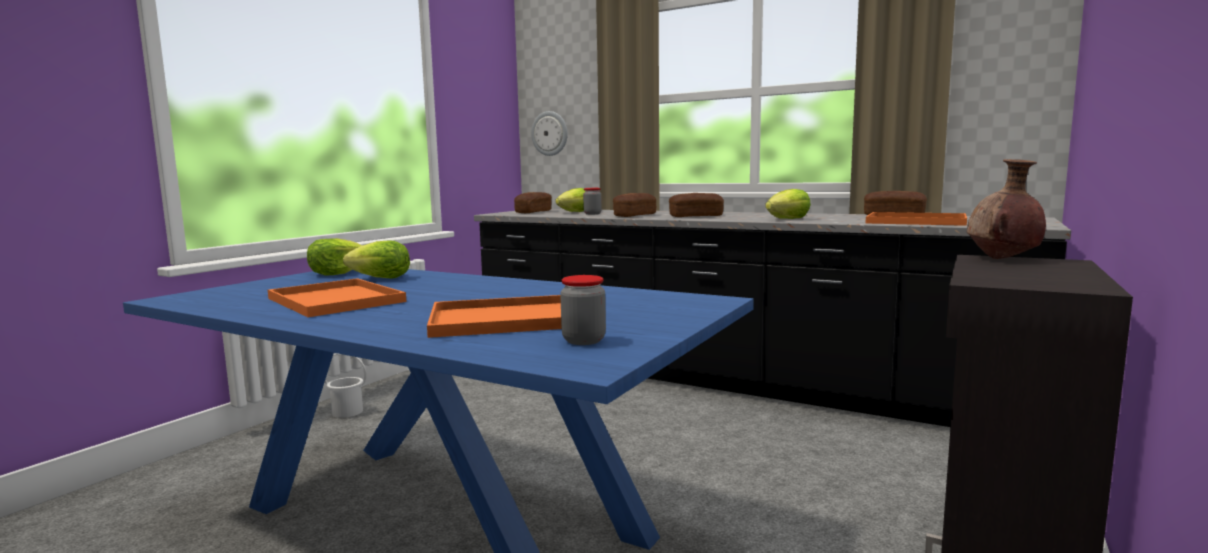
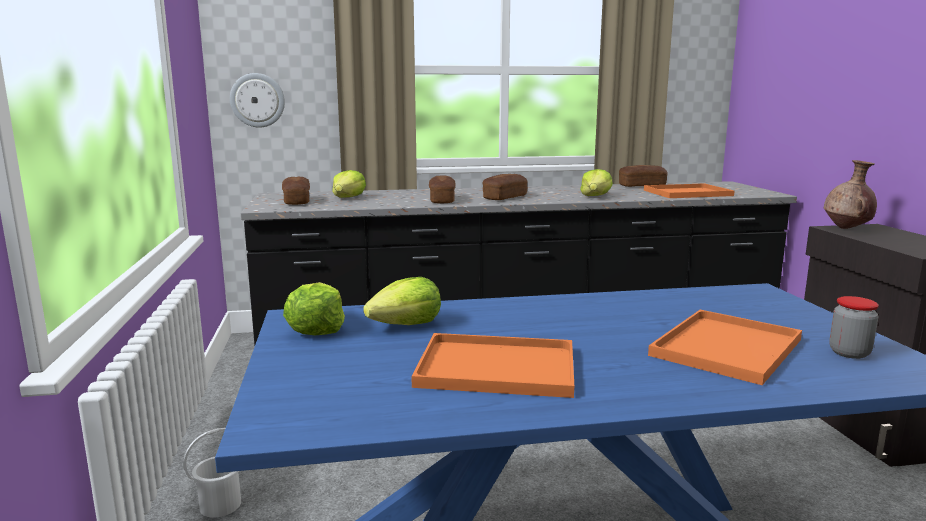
camera: 40 degrees left, 5 degrees up
(592, 214) = (385, 200): jar -> none

